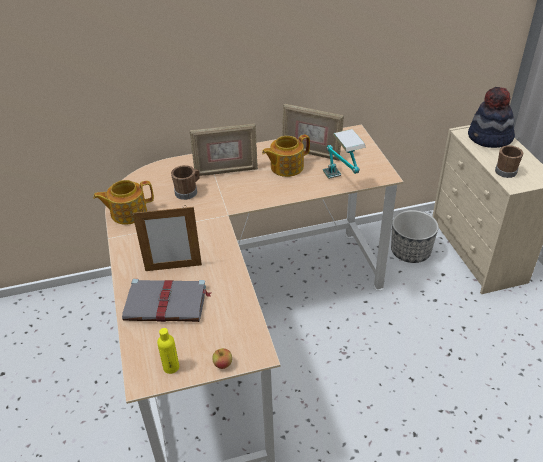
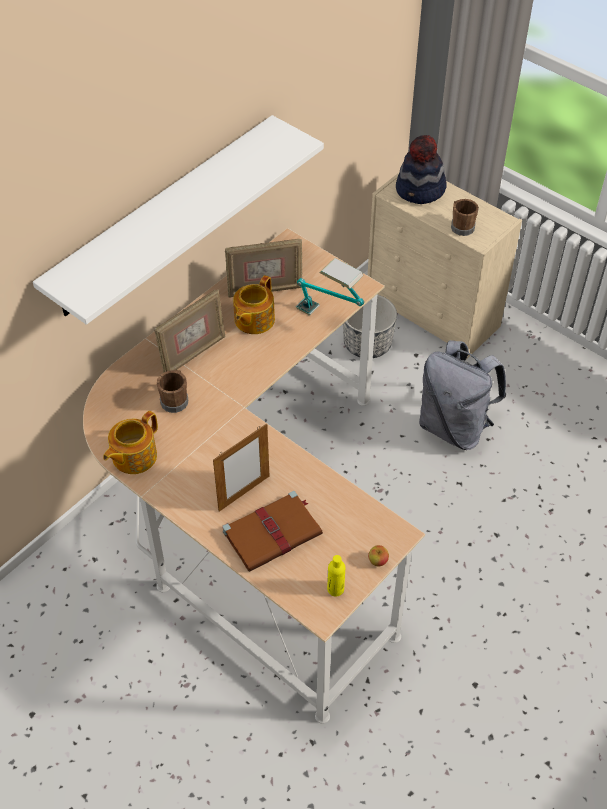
camera: 35 degrees left, 10 degrees up
(167, 303) = (273, 532): grey book -> brown book
(237, 55) = (163, 216): none -> white shelf
(437, 336) = (454, 427): none -> grey backpack

